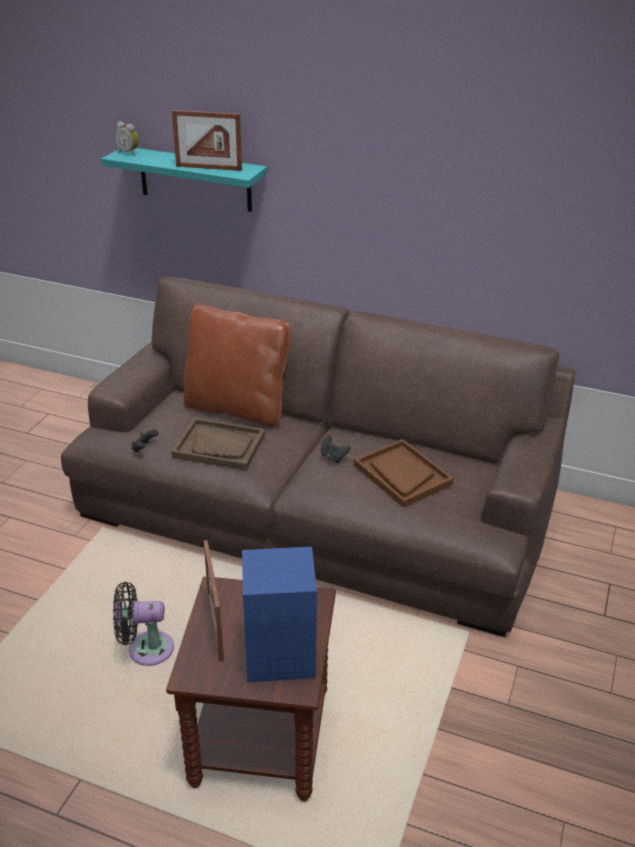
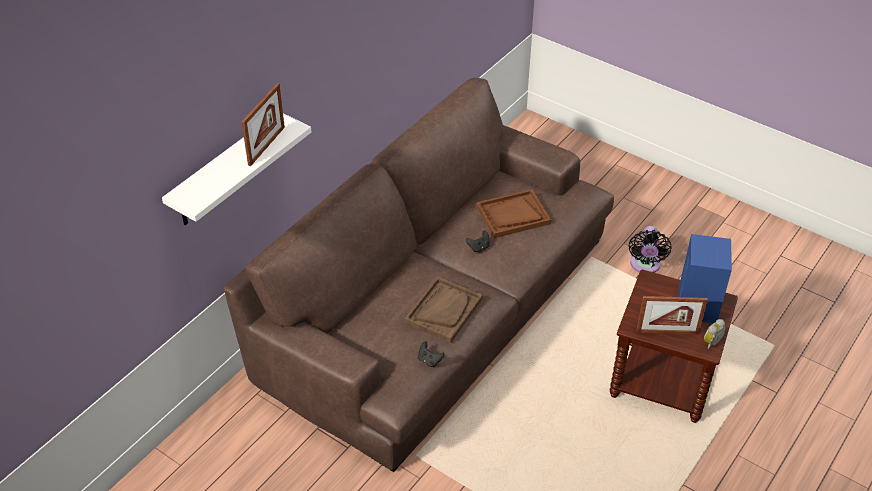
camera: 75 degrees left, 10 degrees up
(129, 153) = (190, 194): alarm clock -> alarm clock (710, 342)
(145, 649) = (570, 436): black fan -> black fan (645, 265)
(195, 179) = (226, 171): turquoise shelf -> white shelf
(237, 408) = (384, 294): brown pillow -> none

